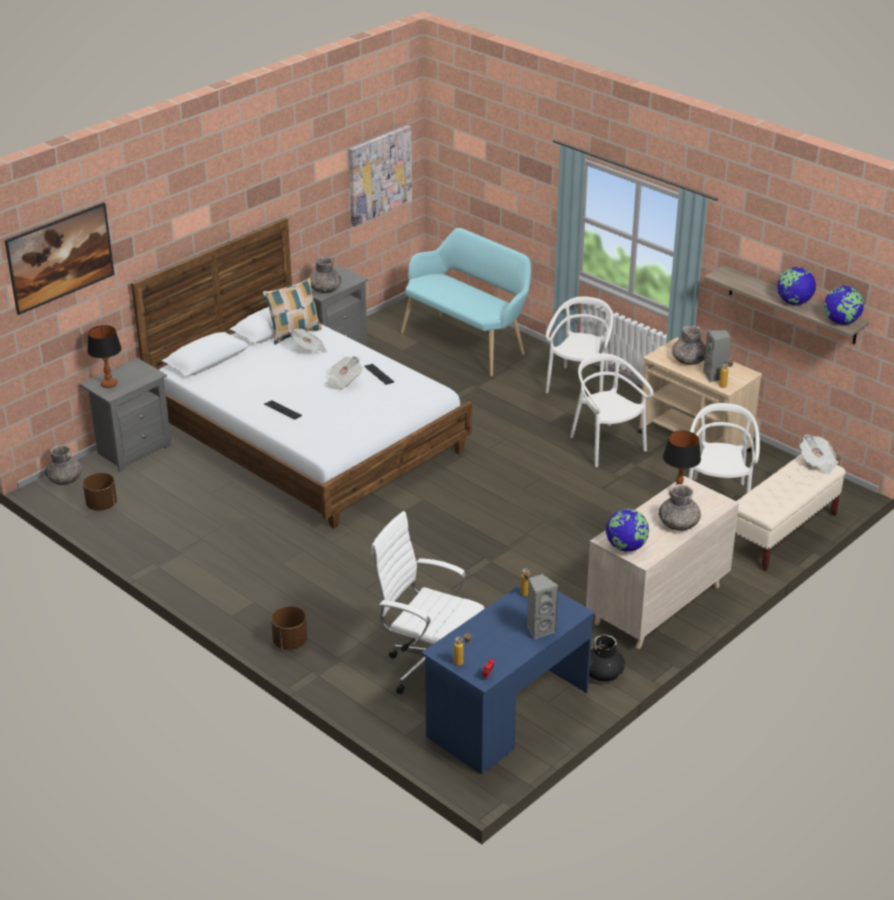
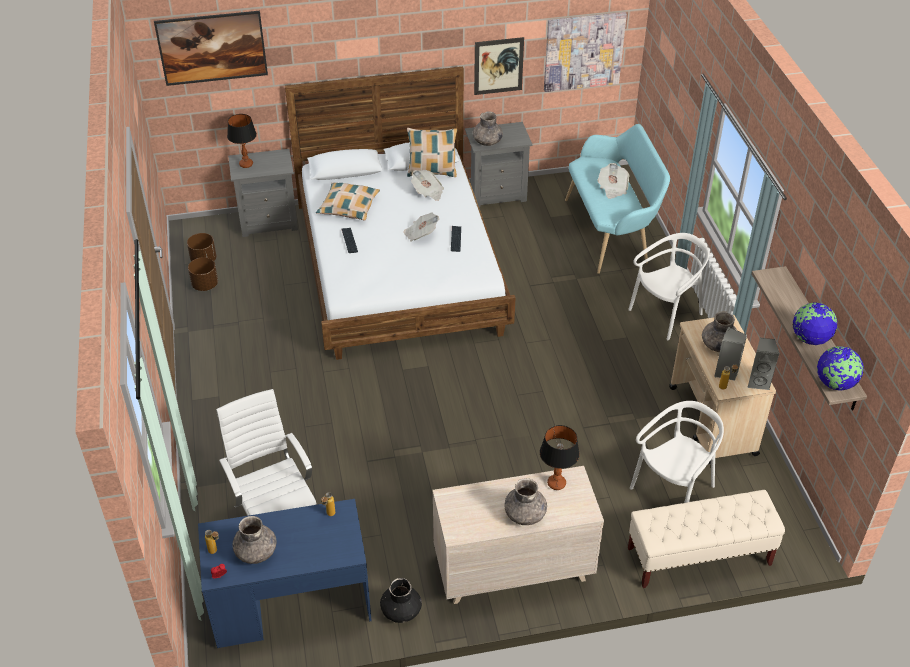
camera: 35 degrees right, 10 degrees up
(65, 479) = (202, 227): grey vase -> grey vase (256, 551)
(247, 386) = (348, 207): none -> pillow
(290, 642) = (207, 445): brown planter -> brown planter (205, 285)
(312, 209) = (498, 66): none -> picture
(539, 629) = (305, 555): grey speaker -> grey speaker (758, 382)
(606, 445) = (628, 386): white chair -> none
(626, 547) = (455, 513): globe -> none
(817, 463) = (761, 510): newspaper -> newspaper (612, 188)

